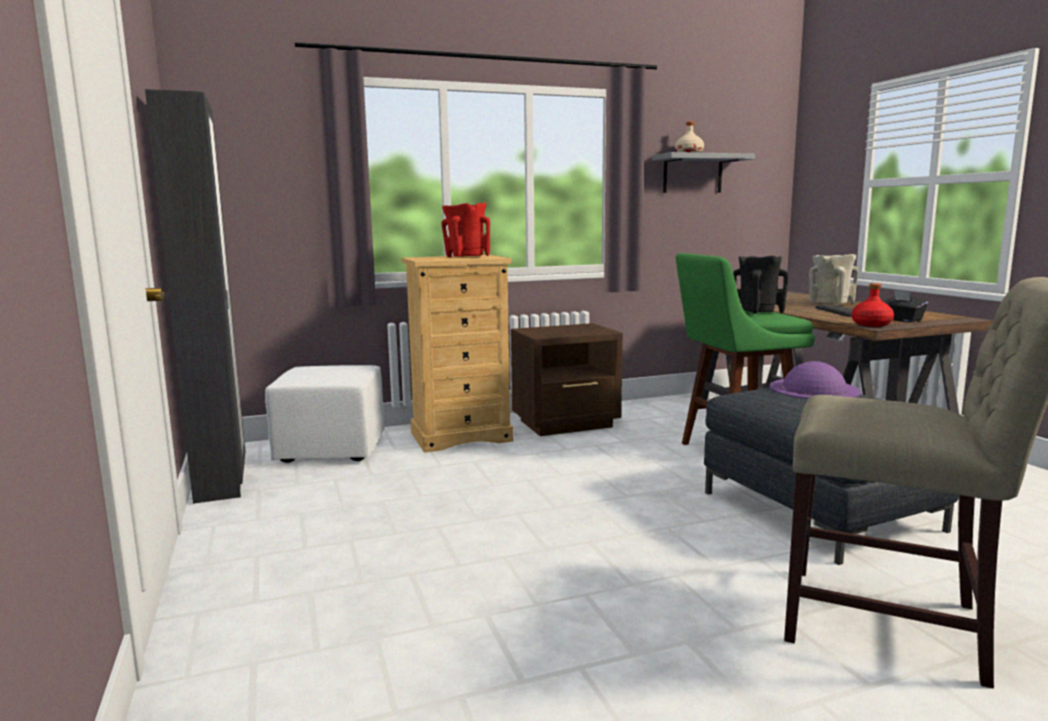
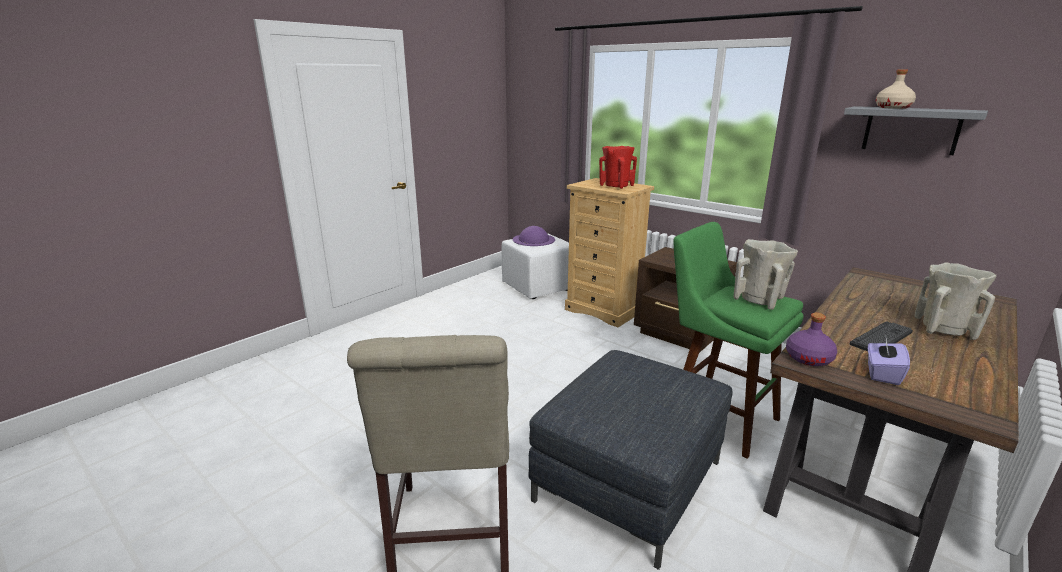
camera: 60 degrees right, 10 degrees up
(222, 481) = (474, 282): black wardrobe -> none
(758, 312) = (760, 300): black vase -> beige vase
(814, 389) = (675, 384): purple hat -> purple hat (534, 239)
(871, 324) = (808, 358): red bottle -> purple bottle
(901, 320) = (882, 373): black tissue box -> purple tissue box

